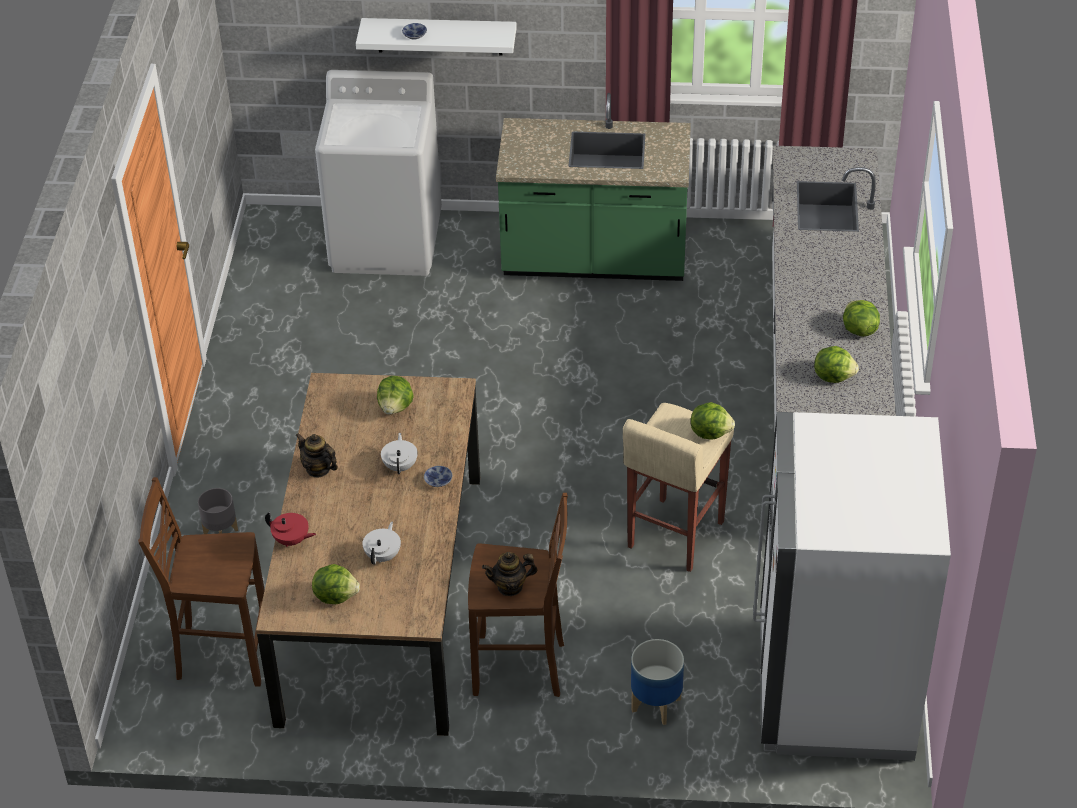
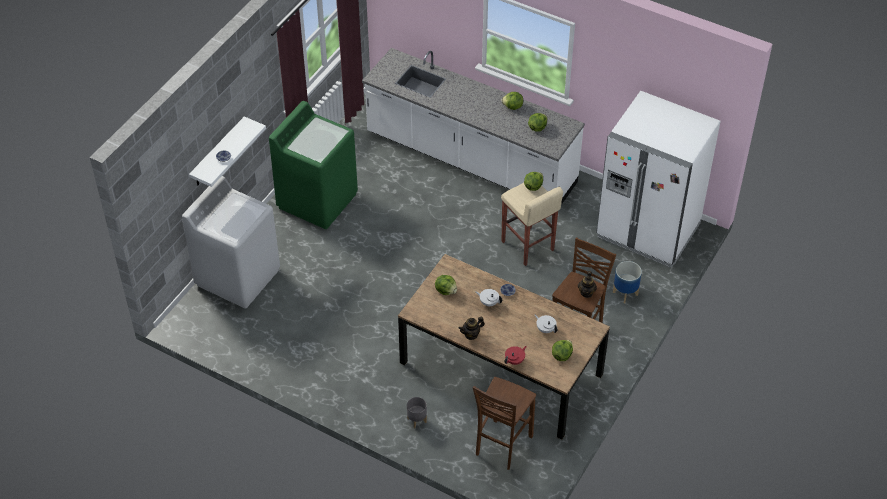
camera: 65 degrees left, 5 degrees up
(594, 261) = (318, 200): green counter -> green washing machine

